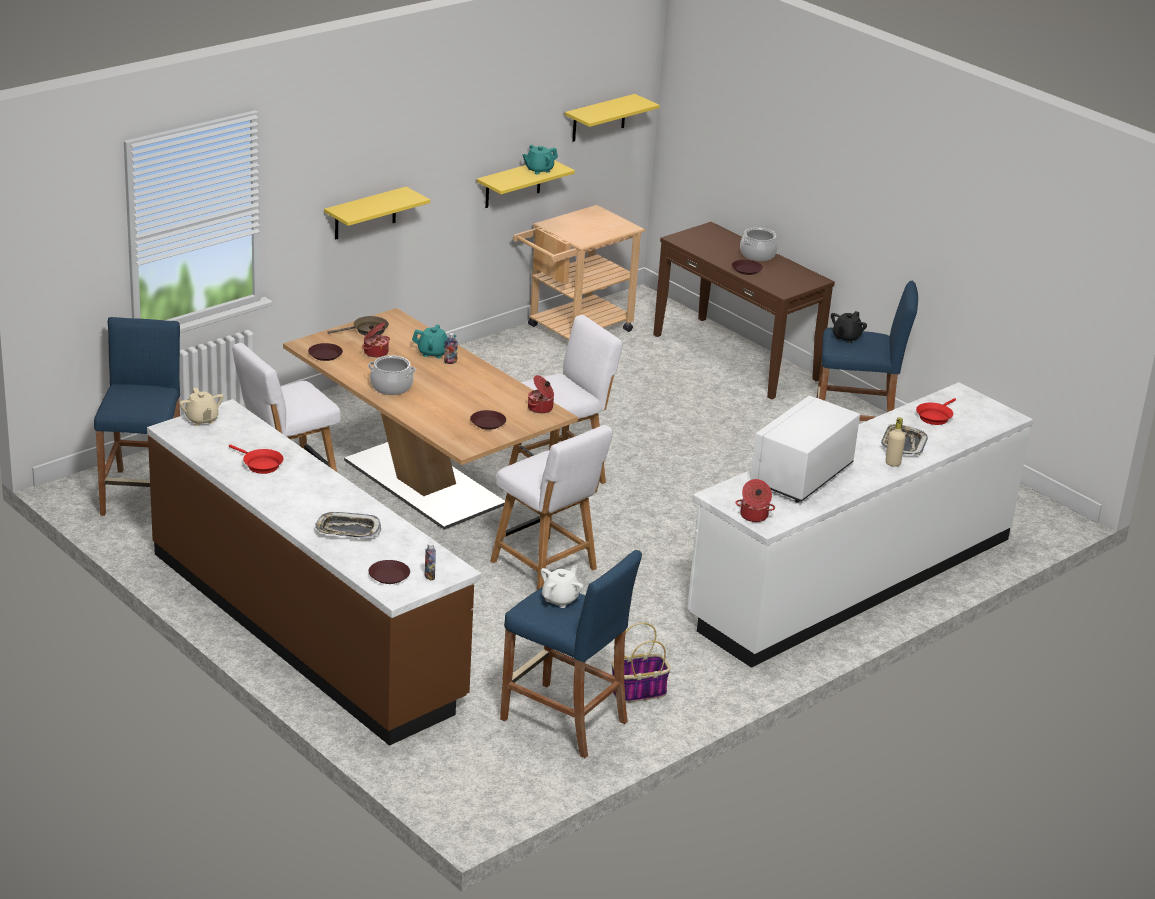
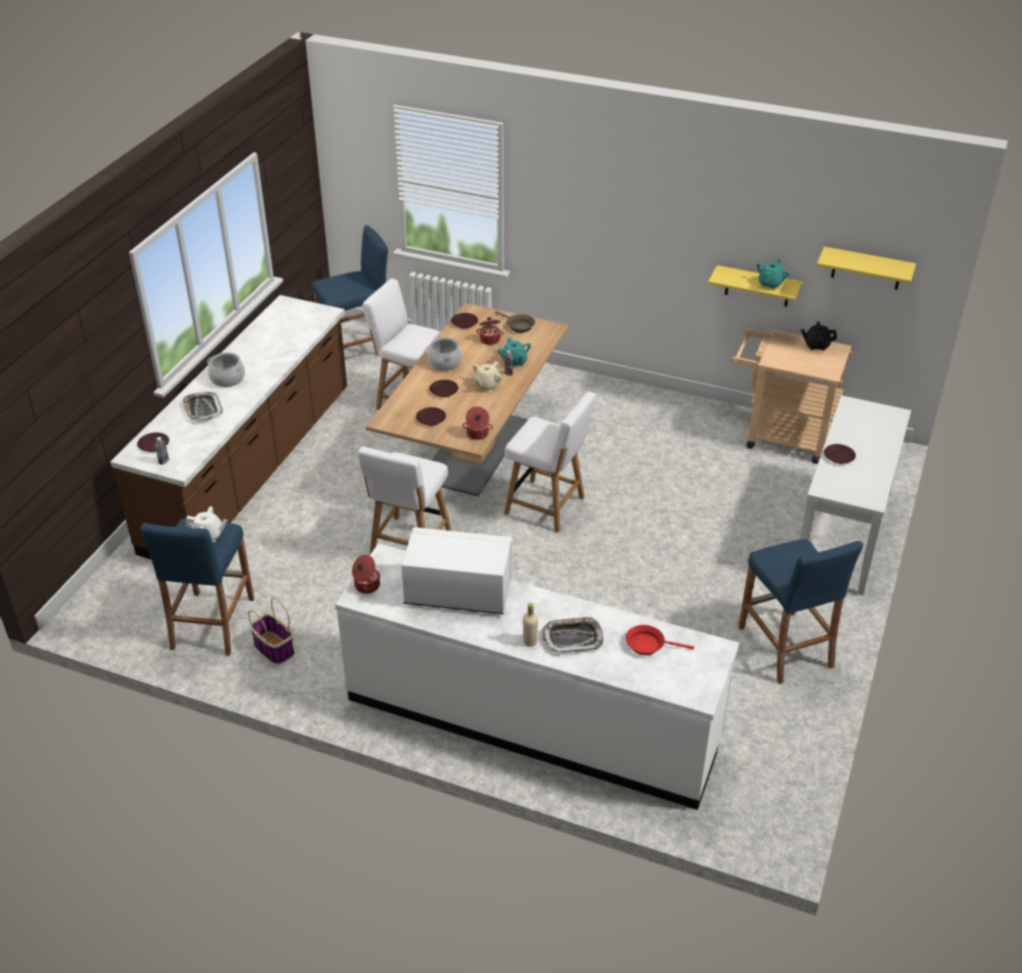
camera: 65 degrees right, 10 degrees up
(201, 420) = (305, 308): beige teapot -> beige teapot (487, 385)
(260, 465) = (264, 348): red frying pan -> none
(365, 214) = (600, 246): yellow shelf -> none
(444, 402) = (443, 391): none -> brown plate
(538, 170) = (770, 283): turquoise teapot -> turquoise teapot turned 90 degrees clockwise
(736, 357) = (843, 533): brown console table -> white console table
(757, 255) = (877, 453): cooking pot -> cooking pot (228, 379)
(846, 338) = (791, 554): black teapot -> black teapot (816, 345)

